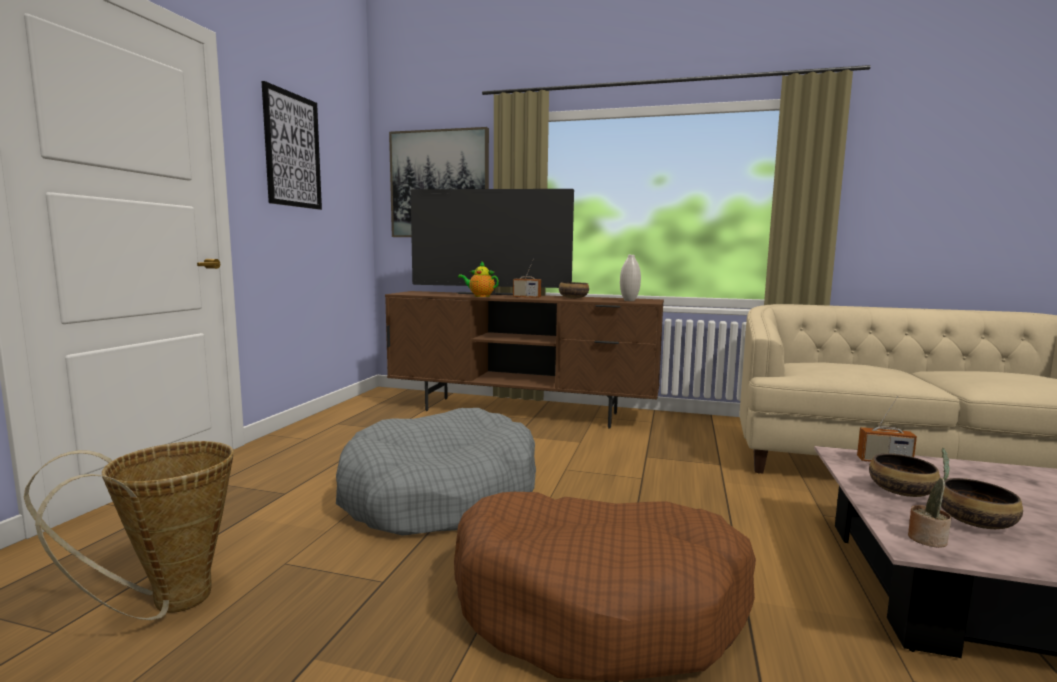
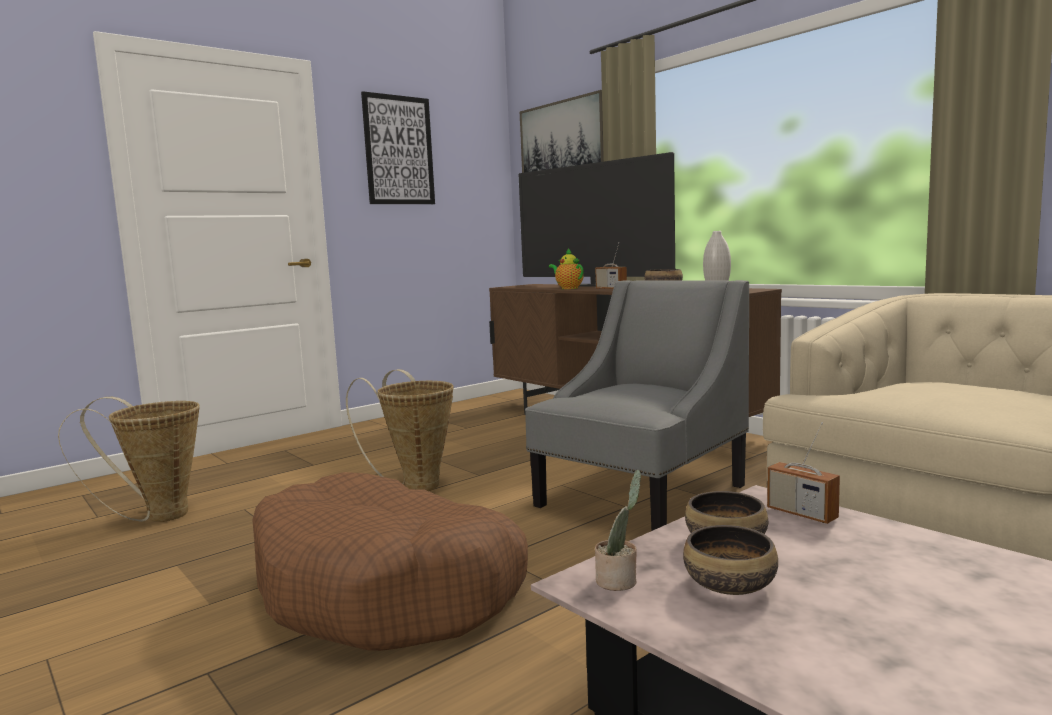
camera: 35 degrees right, 0 degrees up
(440, 494) = (415, 485): grey dog bed -> basket
(636, 467) = (641, 495): none -> grey armchair

